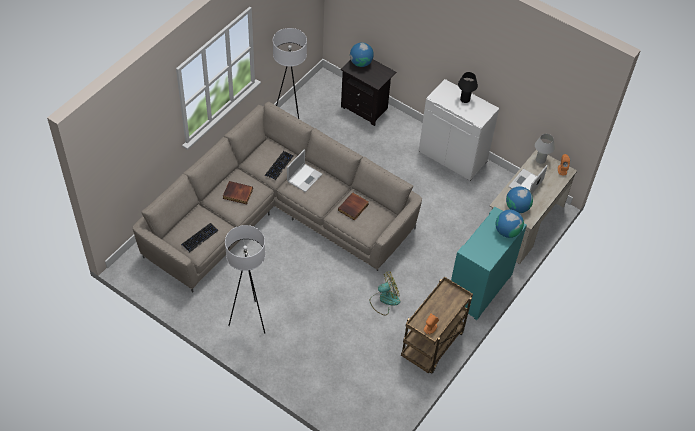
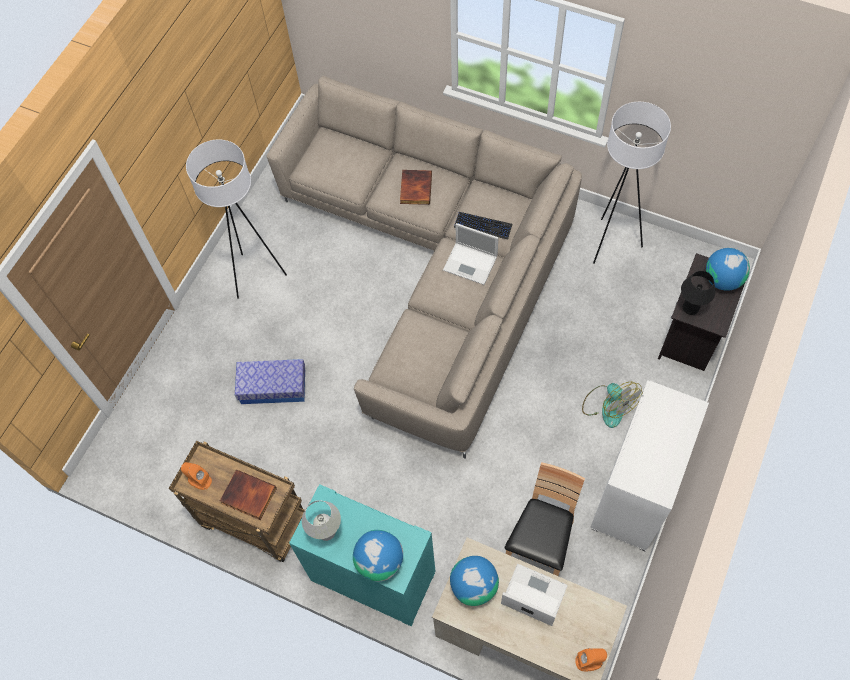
camera: 85 degrees right, 10 degrees up
(200, 237) = (328, 165): keyboard -> none
(341, 321) = (273, 387): none -> storage box
(353, 208) = (431, 341): book -> book (248, 496)
(384, 300) = (321, 438): fan -> fan (608, 406)
(465, 99) = (669, 445): black table lamp -> black table lamp (690, 308)
(475, 205) = (540, 544): none -> brown chair
(540, 160) = (599, 616): white table lamp -> white table lamp (326, 531)

